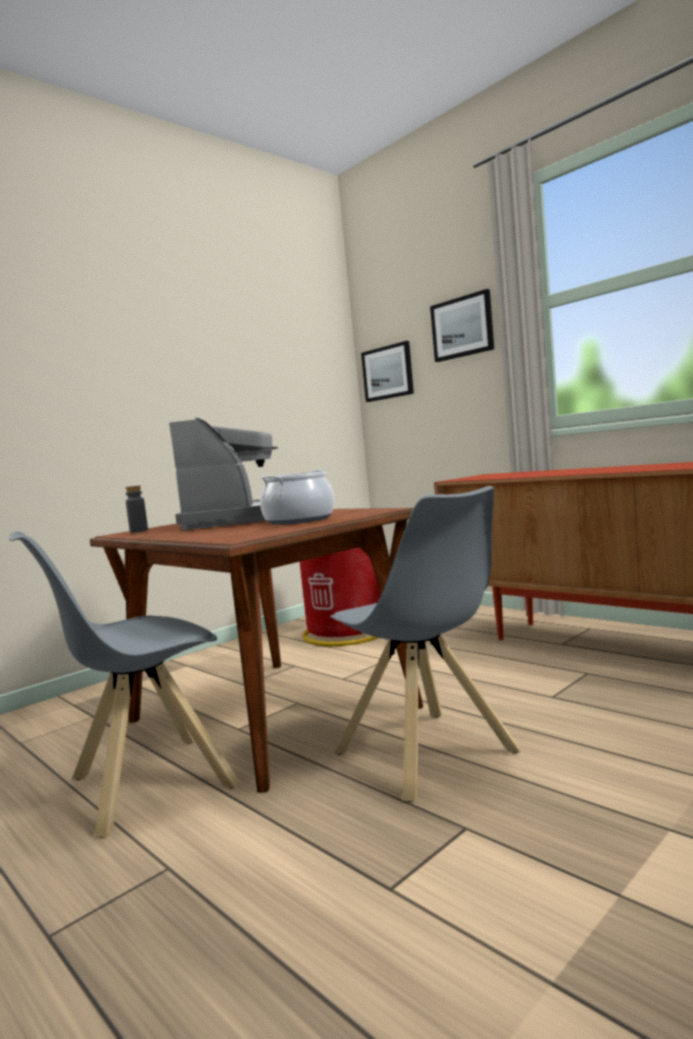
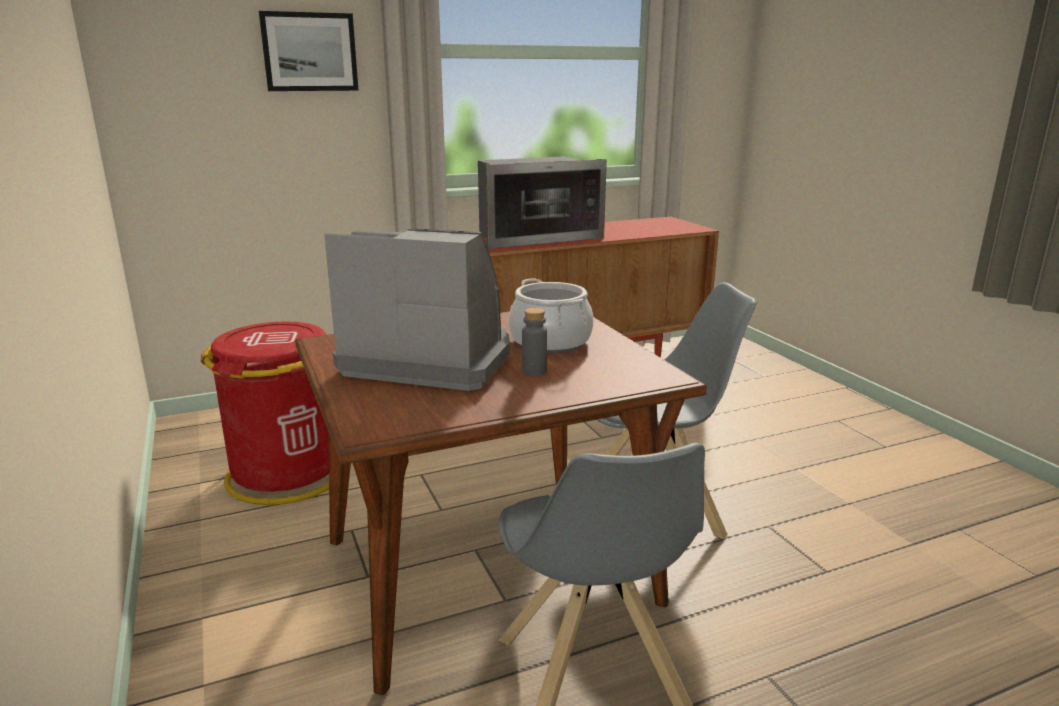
camera: 70 degrees left, 15 degrees up
(139, 531) = (377, 415): grey bottle -> grey bottle (534, 371)
(388, 372) = (168, 91): picture -> none
(602, 469) = (535, 237): none -> microwave

